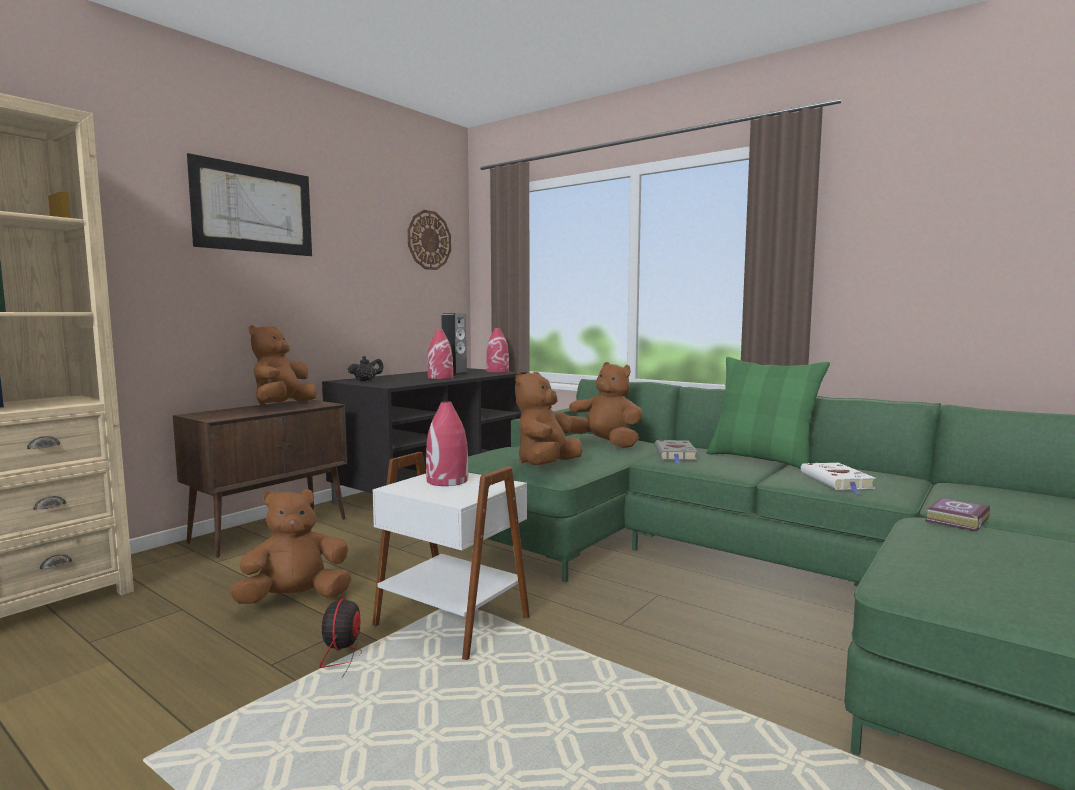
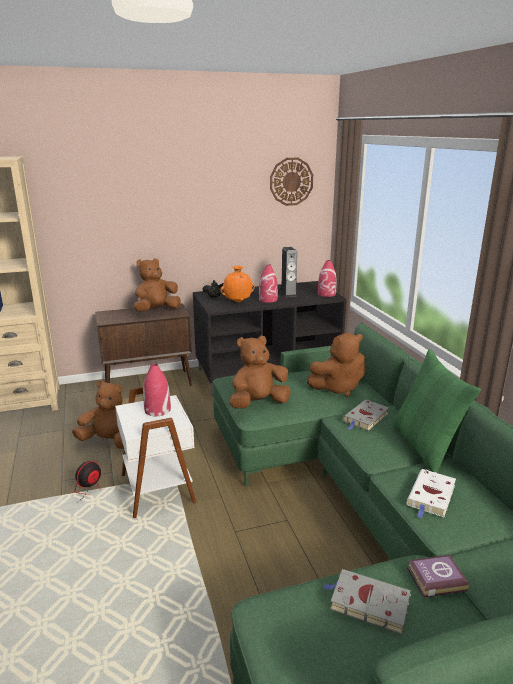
camera: 35 degrees right, 15 degrees up
(254, 209) = (144, 180): picture -> none
(406, 381) = (238, 302): none -> orange vase
(605, 444) = (338, 388): brown plush toy -> brown plush toy turned 90 degrees clockwise
(957, 547) = (367, 603): none -> grey book

